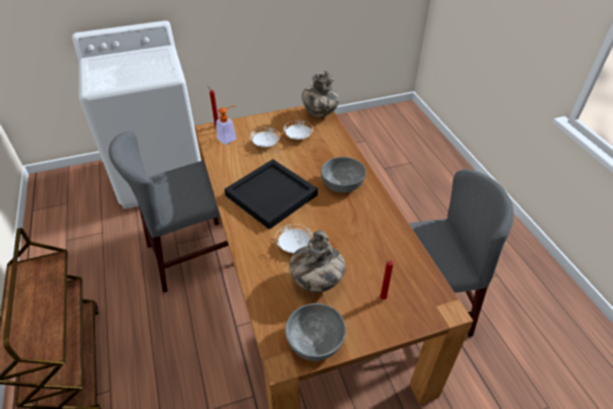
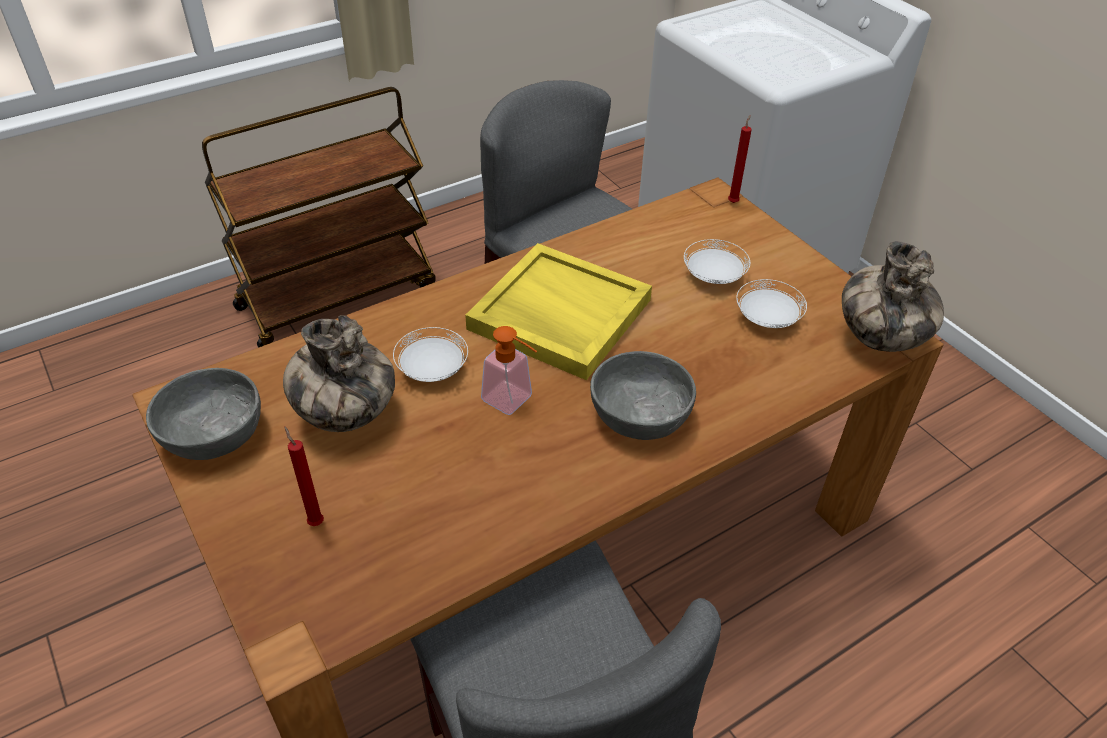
camera: 75 degrees right, 0 degrees up
(229, 137) = (706, 226): soap dispenser -> soap dispenser (513, 402)
(271, 196) = (558, 314): black tray -> yellow tray

